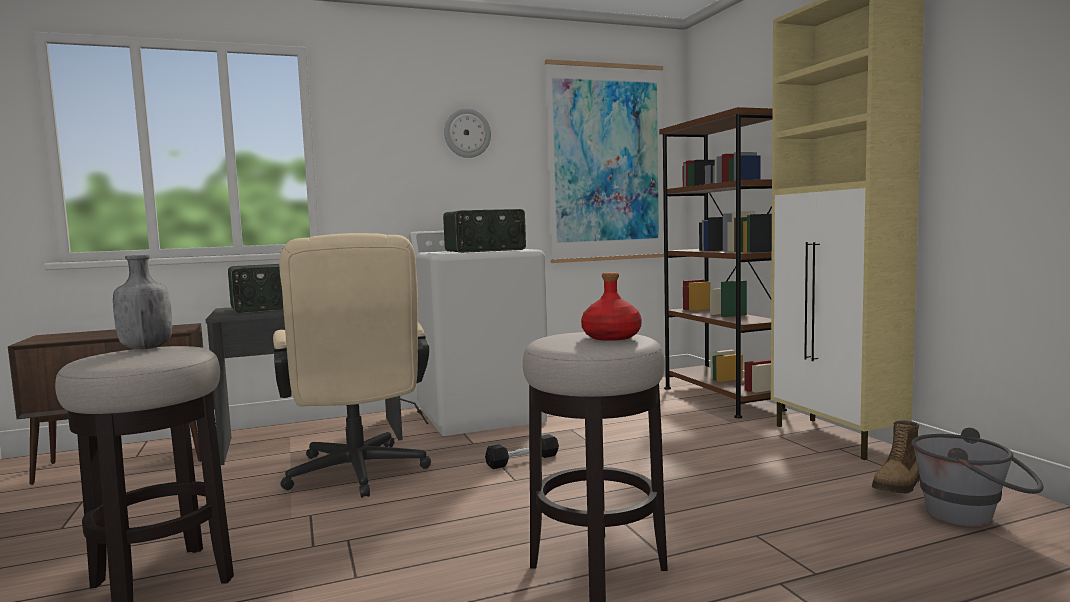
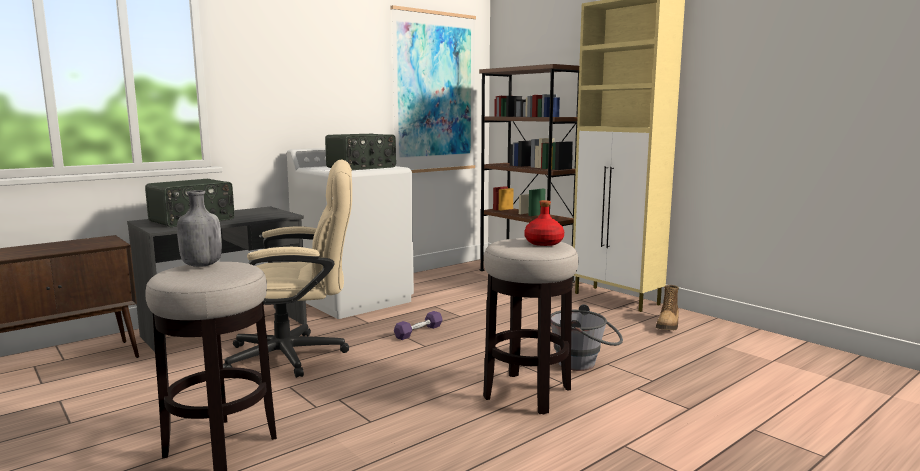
camera: 20 degrees left, 5 degrees up
(357, 476) = (298, 355): beige office chair -> beige office chair turned 60 degrees counterclockwise
(467, 133) = (331, 65): wall clock -> none
(522, 460) = (418, 332): black dumbbell -> purple dumbbell
(973, 518) = (716, 340): grey bucket -> grey bucket (584, 364)

